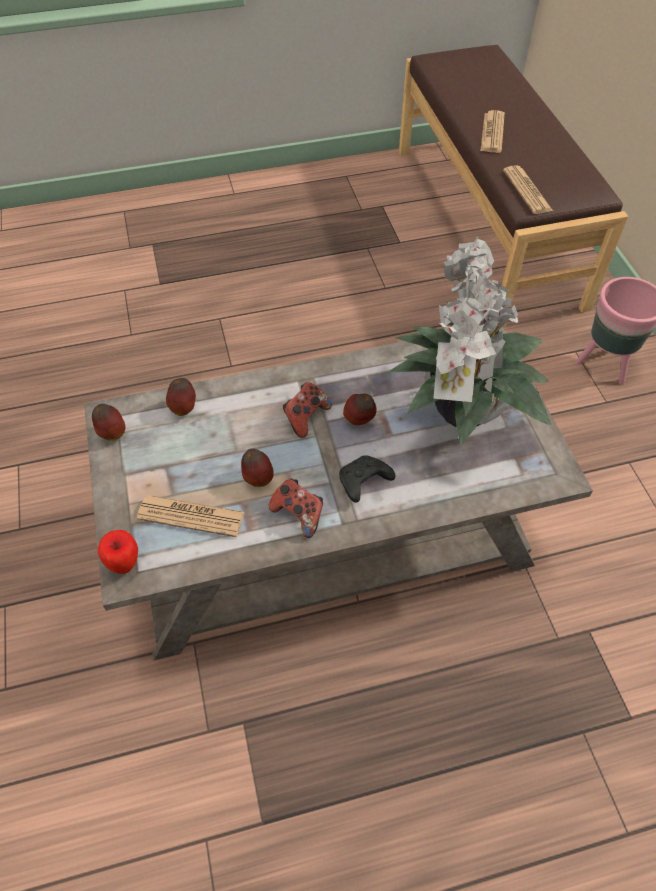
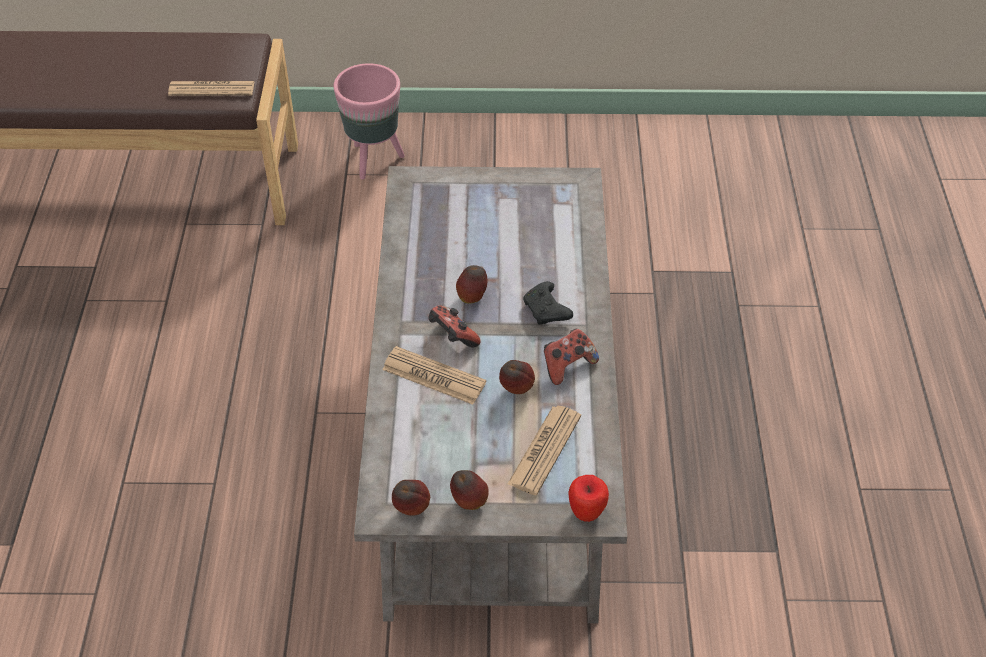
camera: 75 degrees left, 5 degrees down
(184, 408) = (400, 438): apple -> apple (469, 502)
(459, 417) = (495, 226): potted plant -> none
(492, 133) = (95, 85): newspaper -> newspaper (434, 376)

